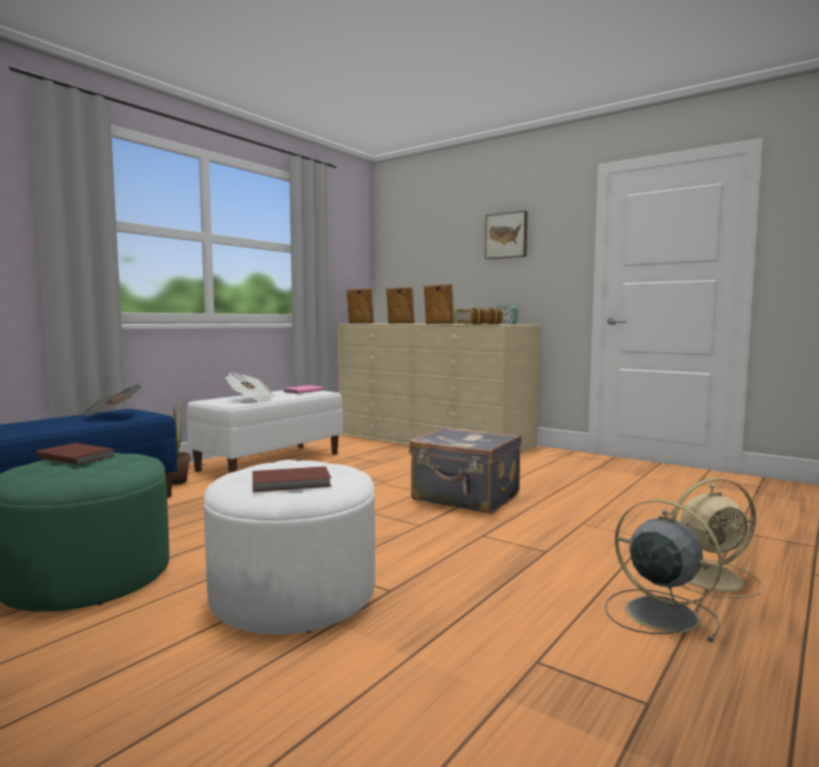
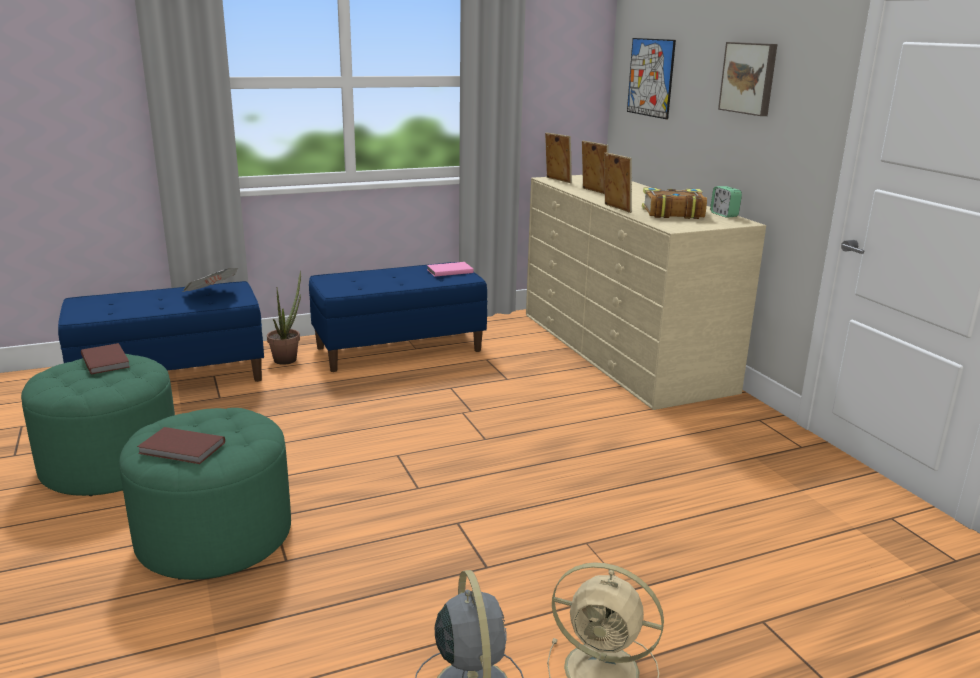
camera: 30 degrees right, 15 degrees up
(251, 400) = (368, 283): newspaper -> none
(270, 461) = (399, 349): white bench -> blue bench
(293, 594) = (214, 535): white ottoman -> green ottoman
(414, 251) = (650, 77): none -> picture
(466, 498) = (517, 463): grey suitcase -> none

